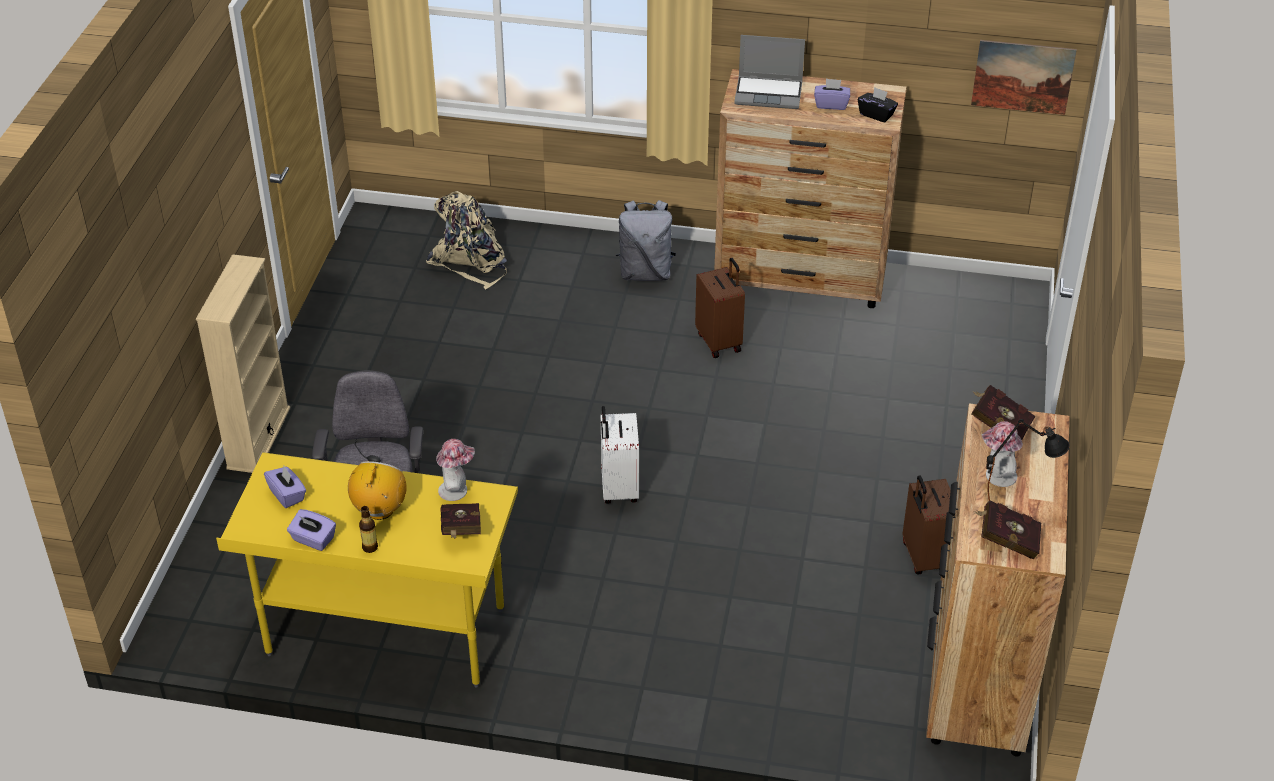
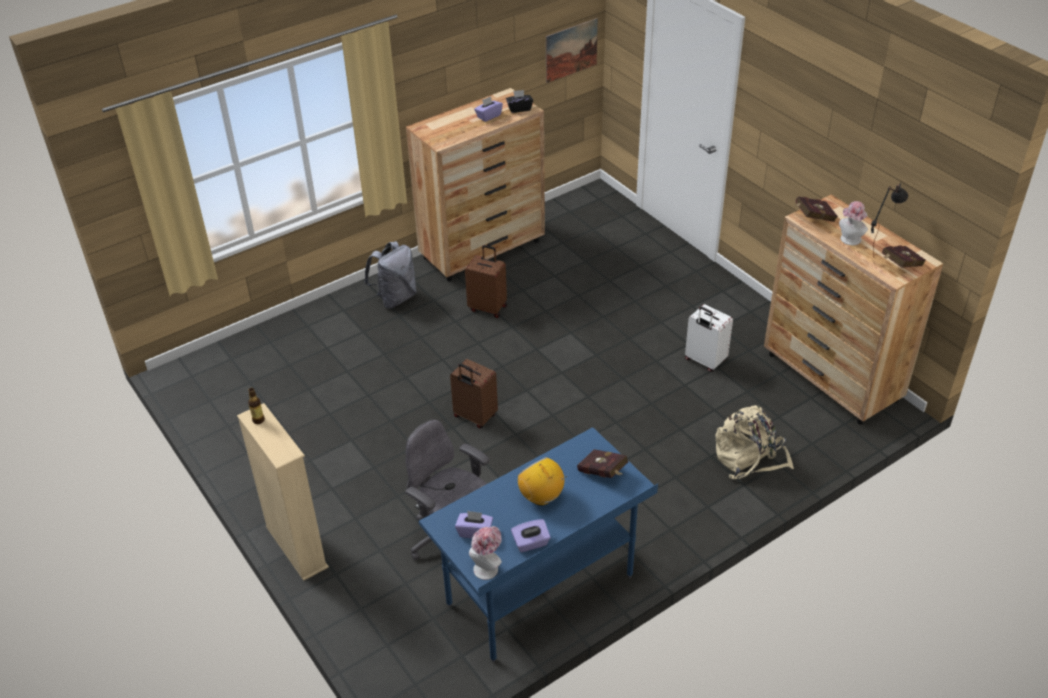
camera: 45 degrees left, 0 degrees up
(370, 547) = (569, 521): bottle -> bottle (258, 420)
(386, 633) = (540, 591): yellow desk -> blue desk
(457, 490) = (565, 453): hat -> hat (487, 567)
(471, 261) = (281, 356): beige backpack -> beige backpack (749, 457)
(618, 489) = (548, 418): white suitcase -> white suitcase (704, 361)
(769, 93) = (447, 128): laptop -> none
(924, 557) = (734, 343): brown suitcase -> brown suitcase (474, 417)

